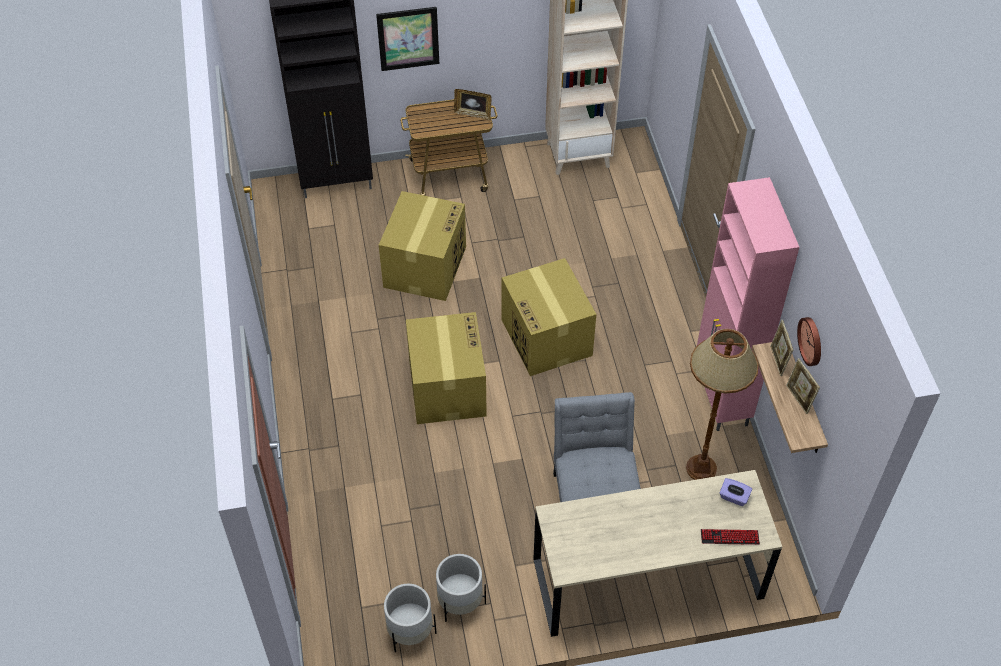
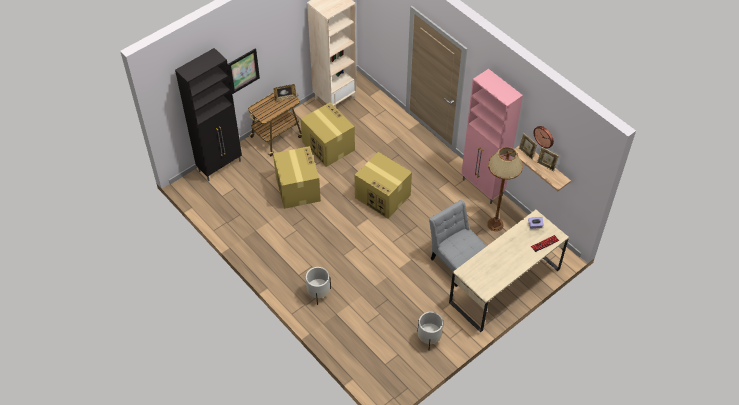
camera: 30 degrees left, 0 degrees up
(410, 631) = (415, 363): white planter -> white planter (318, 293)
(446, 387) = (351, 242): cardboard box -> cardboard box (328, 146)

